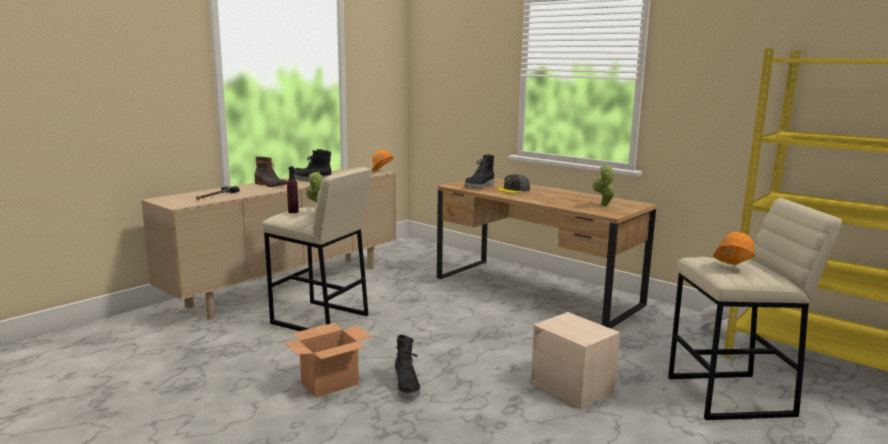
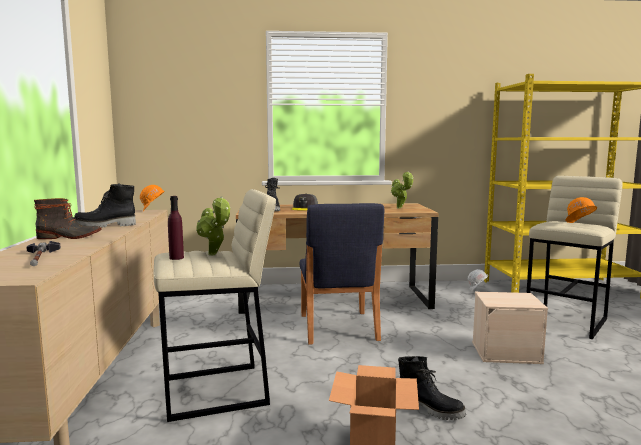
camera: 45 degrees left, 5 degrees down
(481, 313) = (338, 328): none -> blue chair

